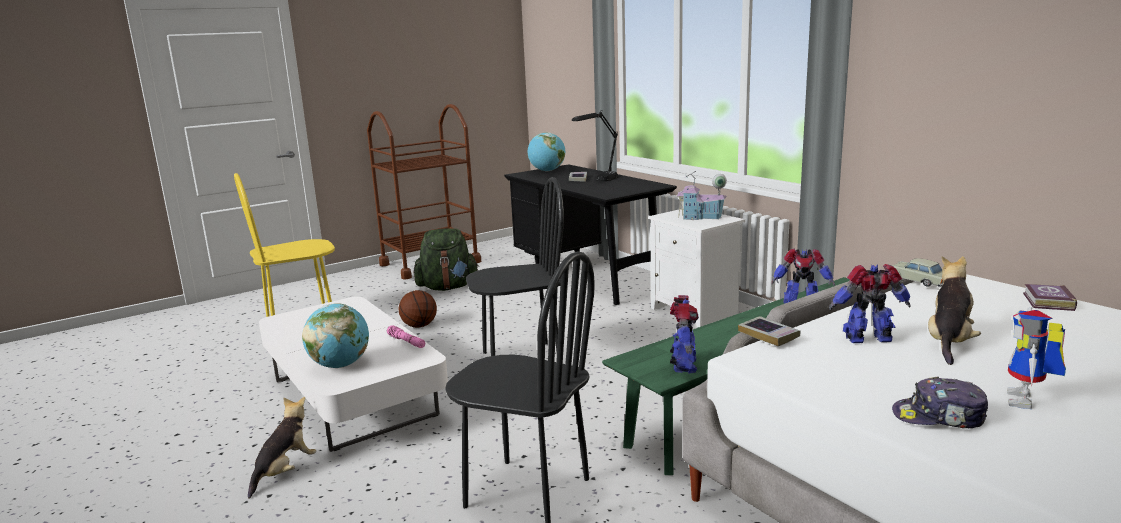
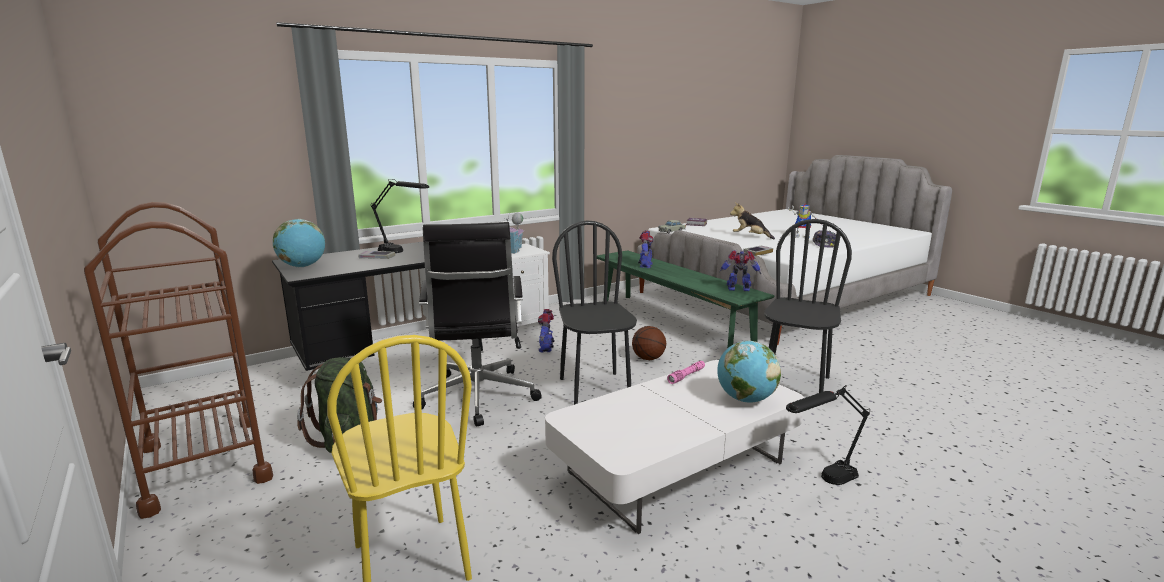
camera: 90 degrees left, 0 degrees up
(285, 471) = (821, 483): plush toy -> black table lamp
(419, 326) = (485, 447): basketball -> basketball (648, 358)
(506, 315) = (478, 398): none -> black office chair
(869, 339) = (752, 244): toy robot -> toy robot (546, 348)

